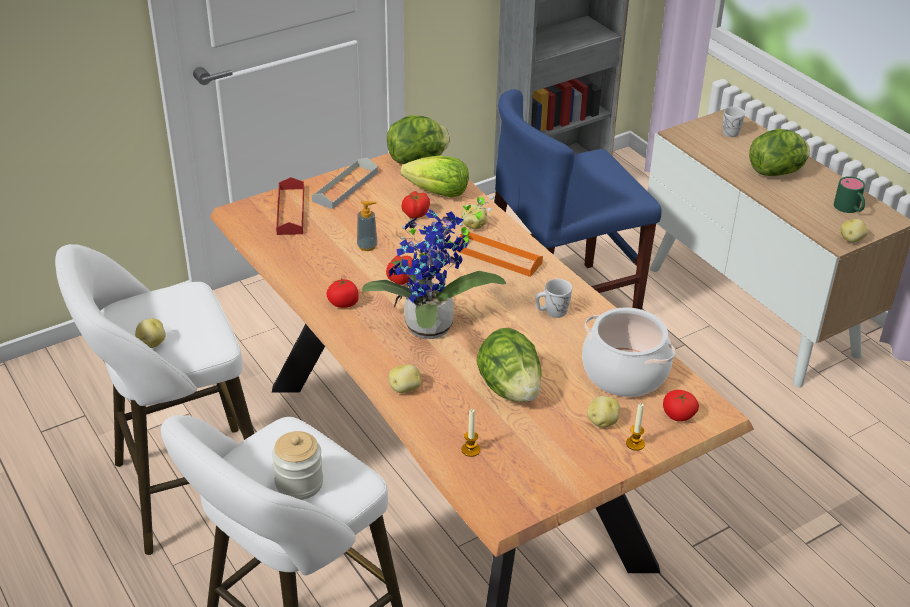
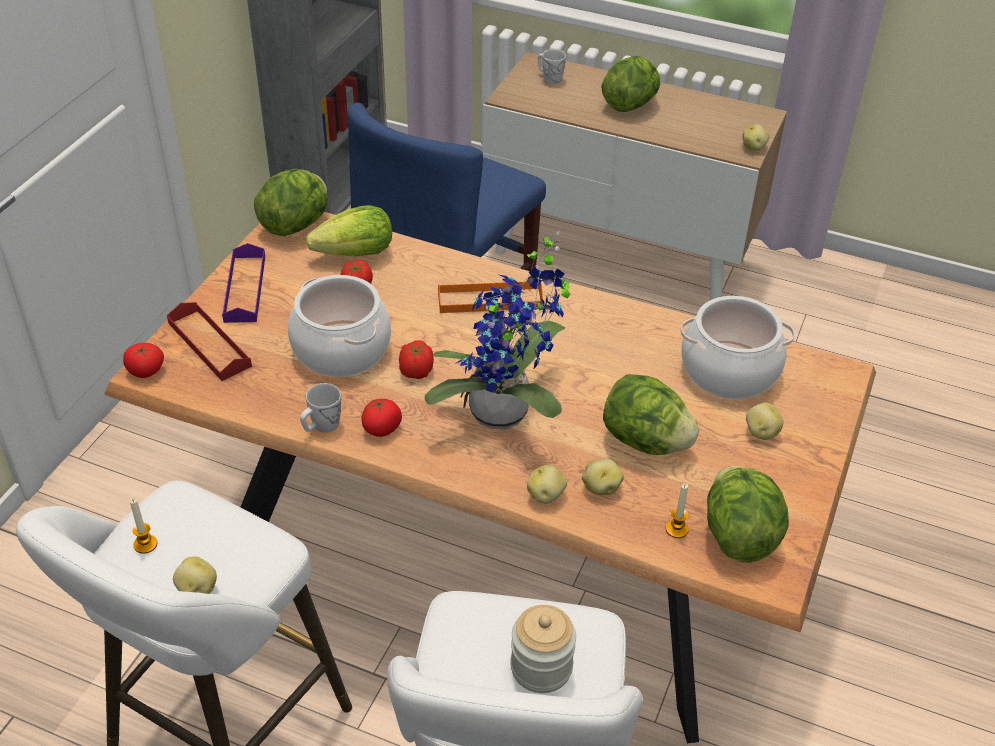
camera: 35 degrees left, 5 degrees up
(345, 187) = (245, 288): grey tray -> purple tray
(367, 246) = (340, 349): soap dispenser -> cooking pot
(474, 225) = (430, 275): potato -> potato (600, 487)
(510, 474) = (738, 535): none -> lettuce
(552, 312) = (601, 338): white mug -> white mug (321, 427)
(635, 444) = (811, 440): candle -> candle (145, 544)
(678, 416) = (816, 391): tomato -> tomato (146, 371)
(849, 209) = (724, 118): green mug -> none

